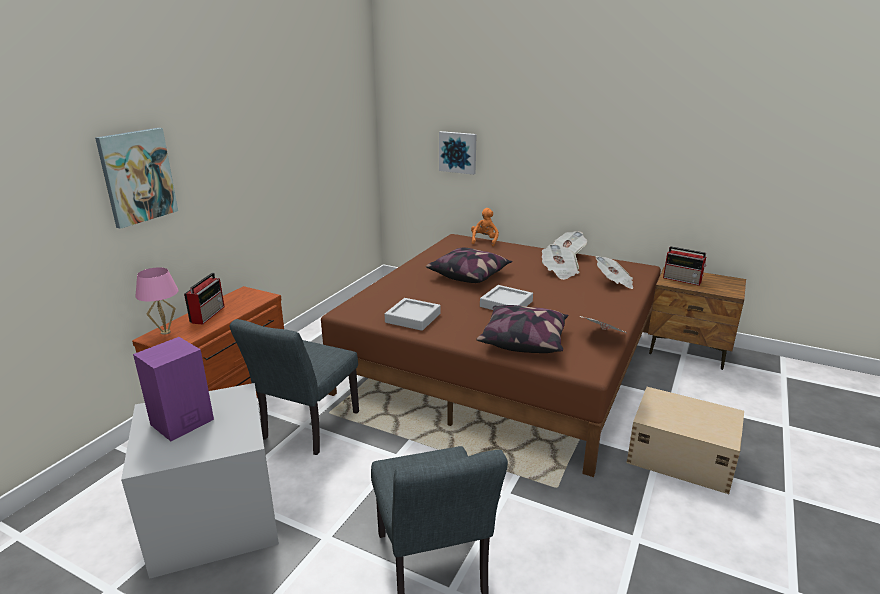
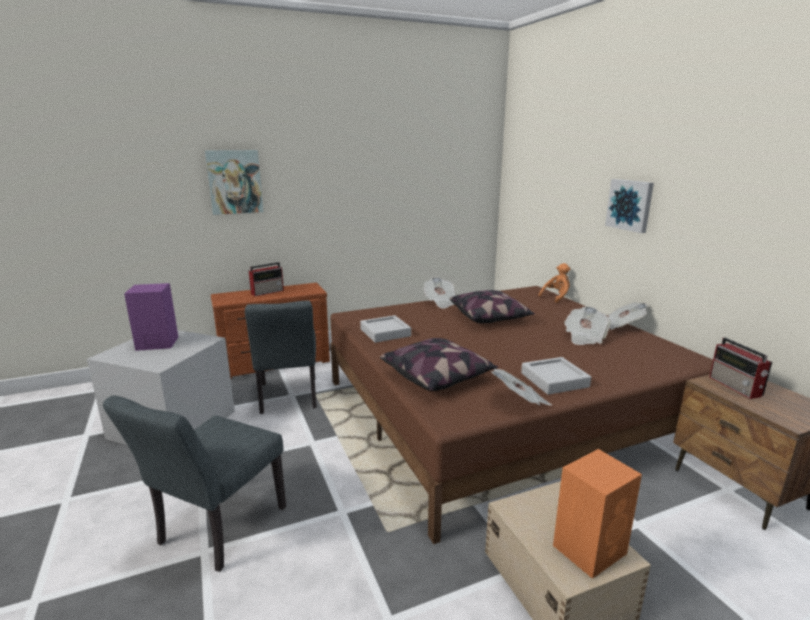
camera: 40 degrees right, 5 degrees down
(165, 332) = (231, 295): pink table lamp -> none
(306, 429) = (288, 398): grey chair -> grey chair turned 75 degrees counterclockwise
(458, 152) = (552, 205): picture -> picture (630, 205)
(506, 304) = (478, 346): grey tray -> grey tray (554, 380)
(614, 282) = (630, 363): newspaper -> newspaper (440, 302)
(713, 418) = (590, 549): none -> orange speaker

